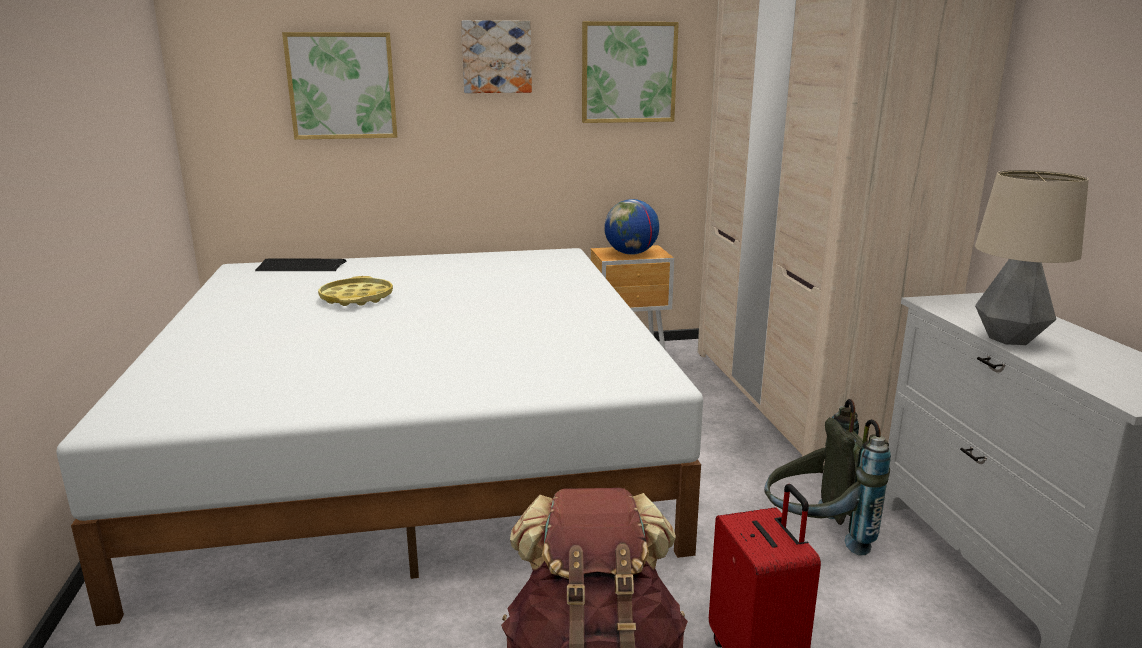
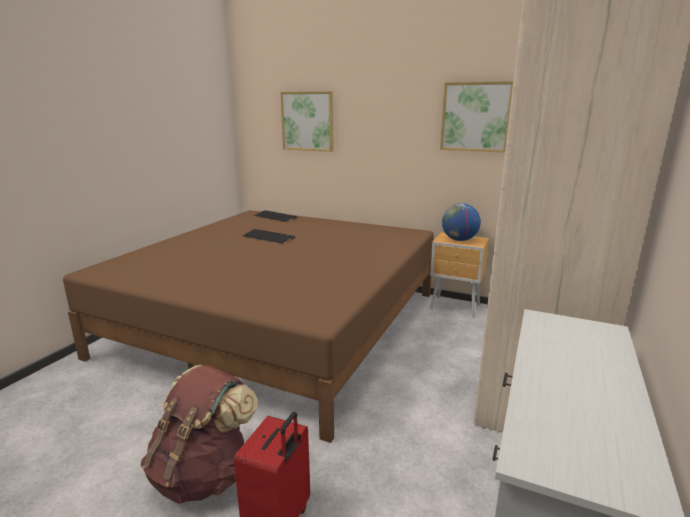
camera: 35 degrees right, 0 degrees up
(357, 298) = (268, 237): yellow tray -> keyboard
(416, 442) = (279, 323): white bed -> brown bed
(496, 57) = (390, 105): picture -> none
(815, 536) = (419, 468): grey backpack -> none
(1008, 338) = (538, 366): table lamp -> none

